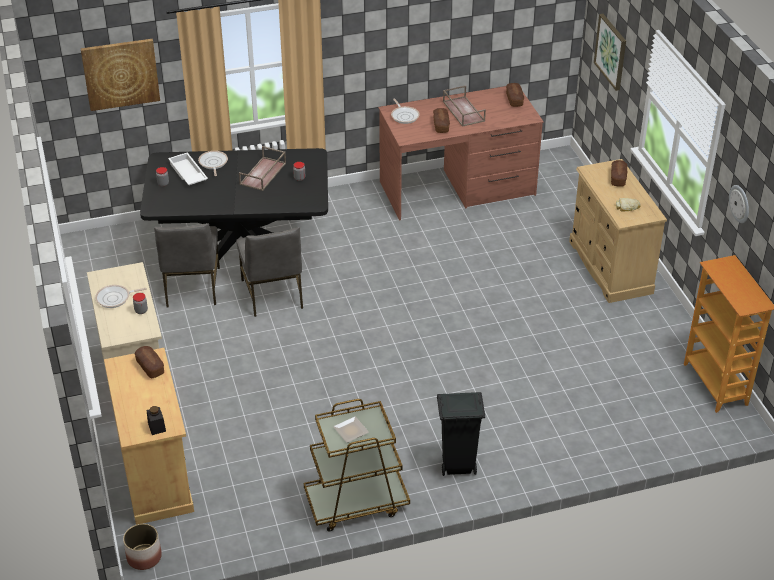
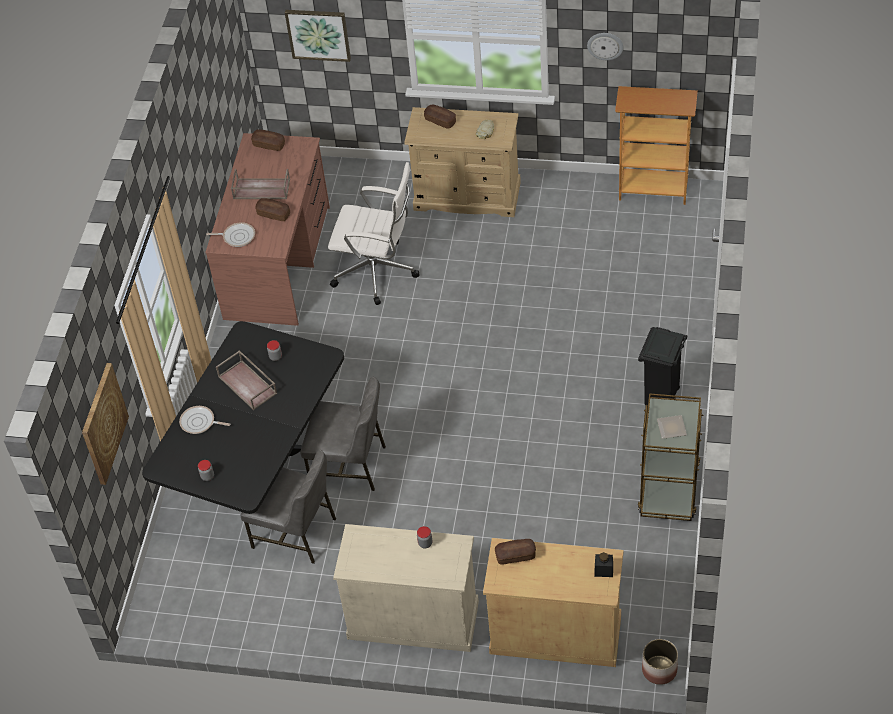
camera: 60 degrees left, 10 degrees up
(115, 298) = (392, 561): frying pan -> none
(187, 173) = (203, 450): white tray -> none
(485, 244) = (377, 272): none -> white office chair

